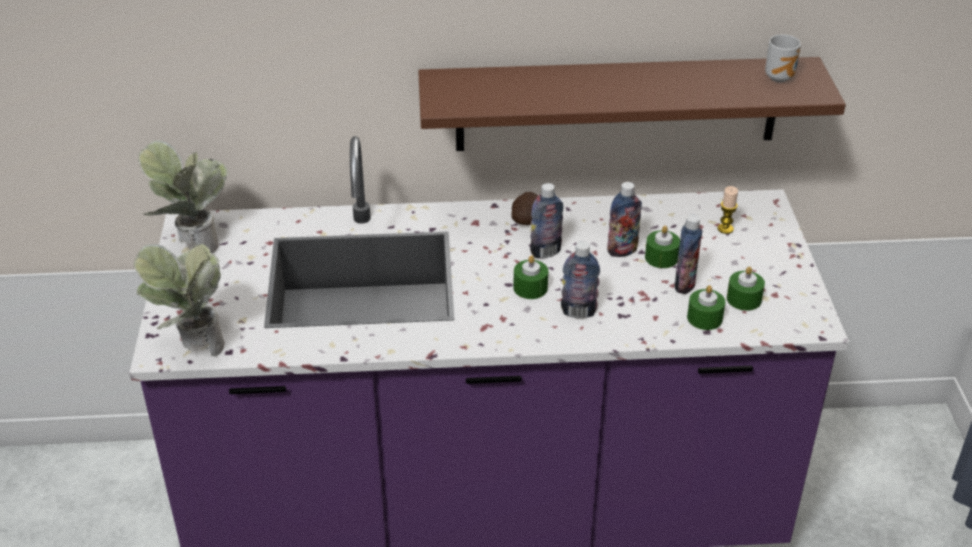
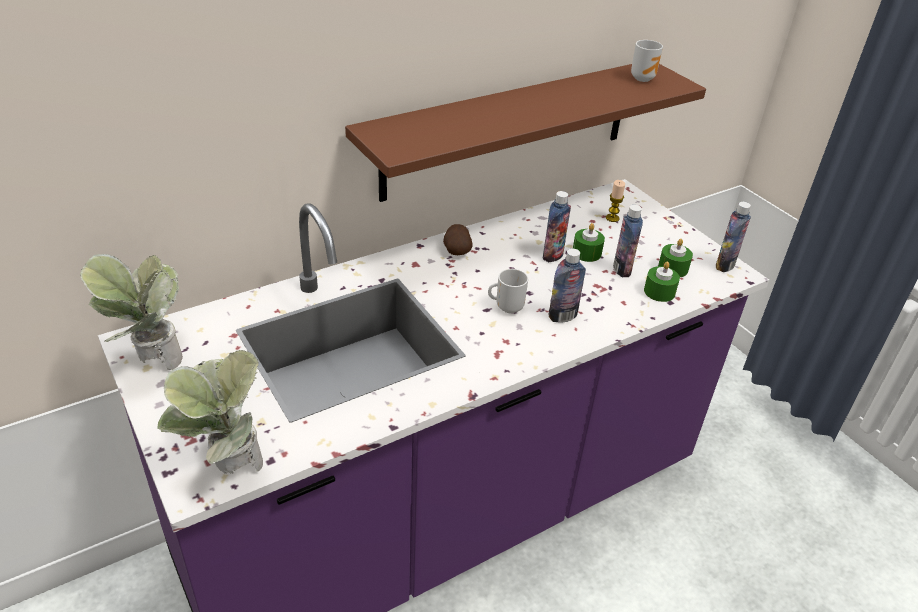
camera: 30 degrees left, 0 degrees up
(530, 288) = (507, 307): green candle -> mug
(545, 252) = (494, 273): bottle -> bottle (725, 265)

